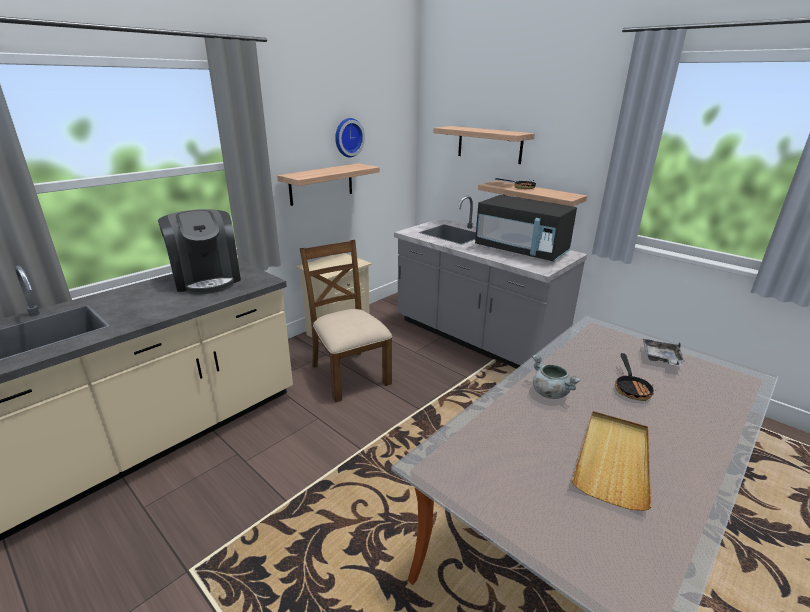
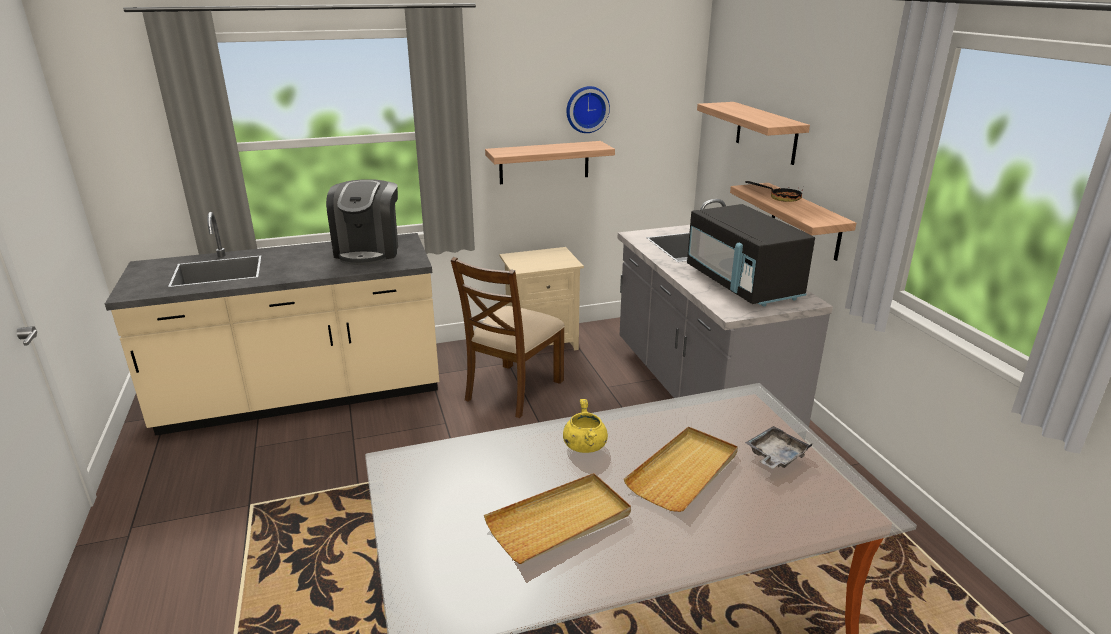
camera: 30 degrees right, 0 degrees up
(349, 374) = (513, 390): brown chair -> brown chair turned 150 degrees counterclockwise
(549, 392) = (584, 446): grey cooking pot -> yellow cooking pot
(631, 388) = (684, 471): frying pan -> beige tray

